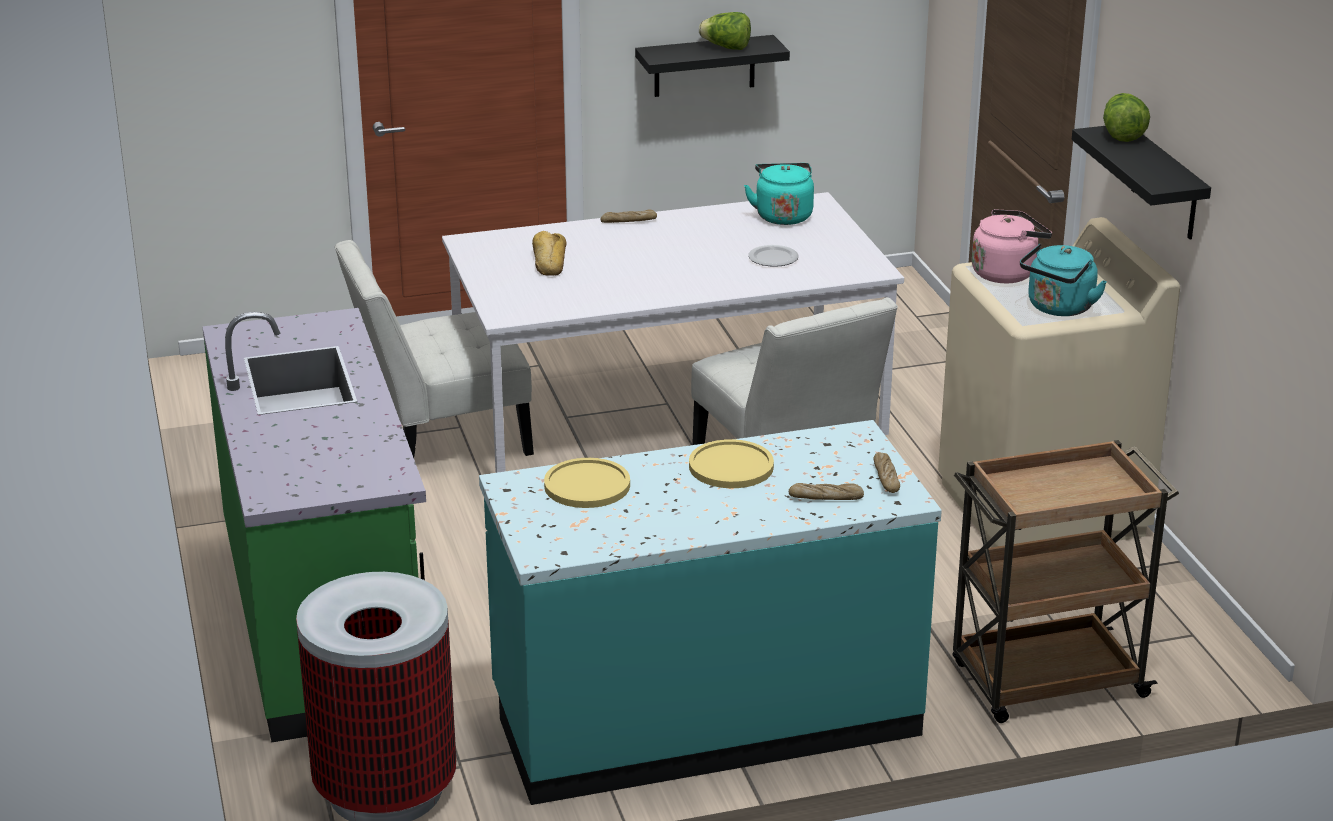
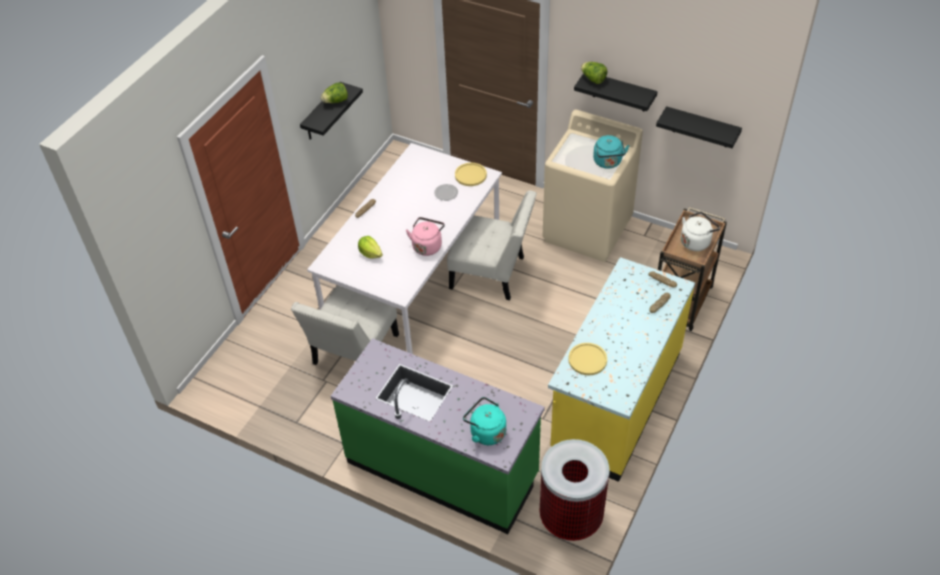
camera: 45 degrees left, 20 degrees up
(548, 261) = (370, 253): bread -> lettuce
(704, 717) = (615, 401): turquoise counter -> yellow counter
(731, 466) = (614, 314): yellow plate -> yellow plate (470, 175)
(782, 215) = (415, 167): turquoise kettle -> turquoise kettle (485, 432)
(1006, 273) = (568, 155): pink kettle -> pink kettle (427, 245)
(1069, 492) = (696, 241): none -> white kettle
(1261, 299) = (701, 128): none -> black shelf

